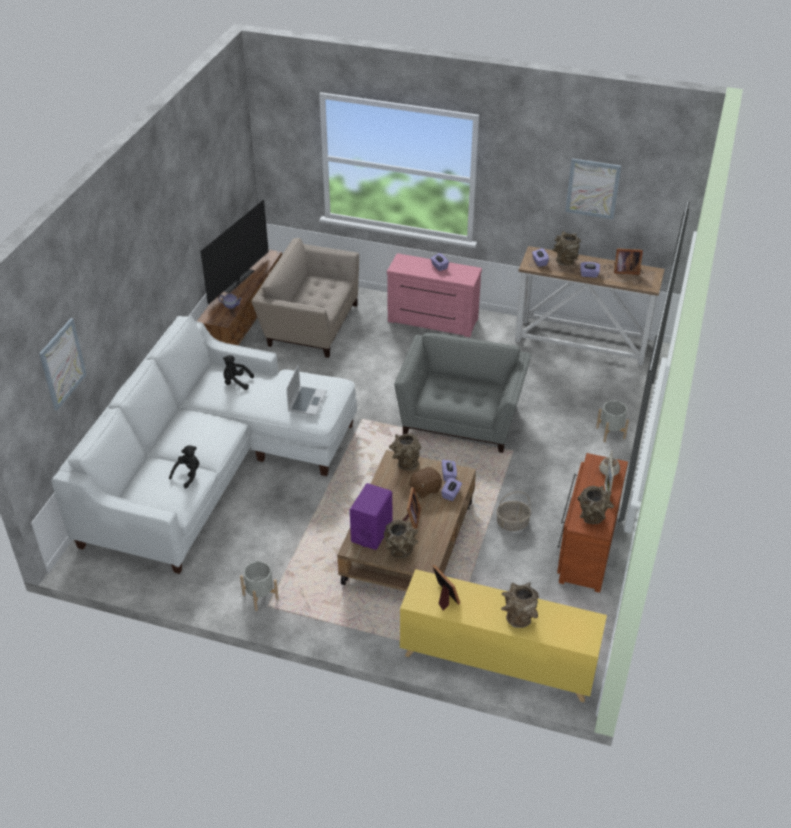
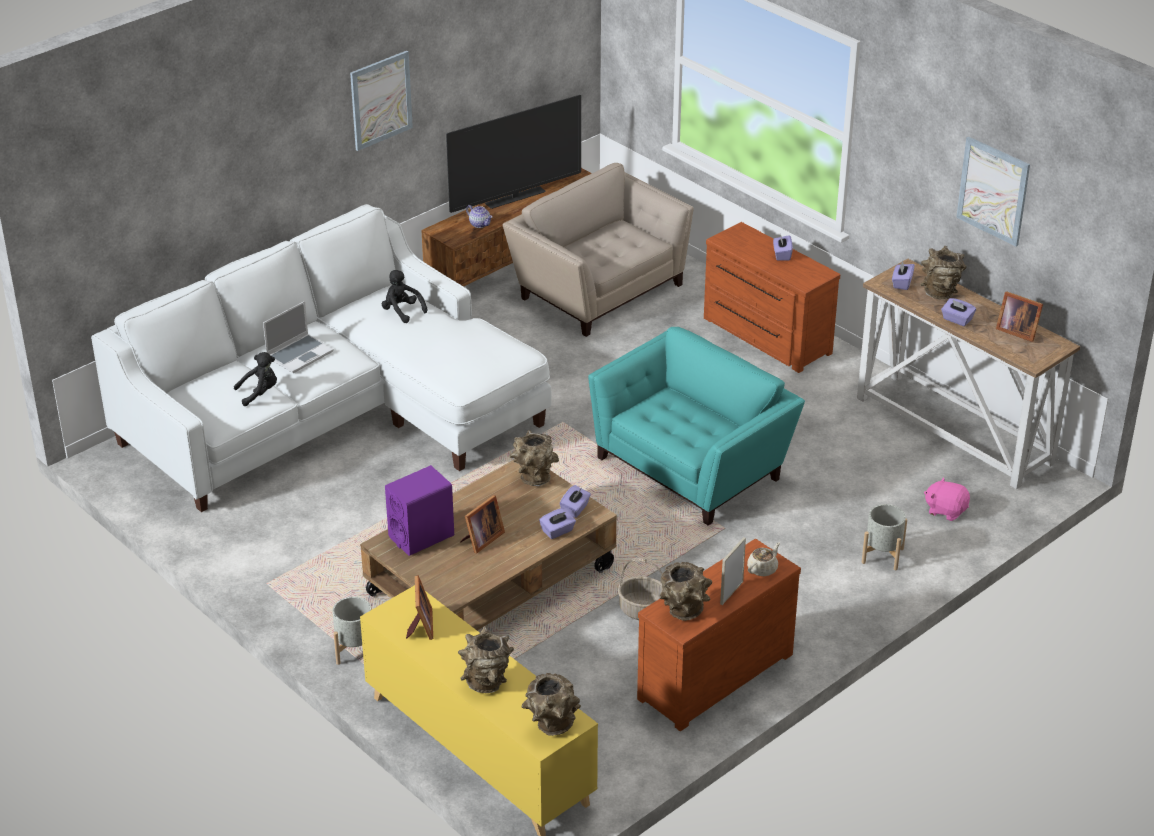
camera: 30 degrees right, 5 degrees down
(62, 364) = (147, 199): picture -> picture (381, 100)
(260, 597) = (268, 571): grey planter -> grey planter (355, 650)
(306, 401) = (464, 360): laptop -> laptop (300, 354)
(400, 553) = (434, 570): brown vase -> brown vase (551, 727)
(425, 489) = (530, 513): brown plush toy -> none
(432, 321) = (764, 337): pink dresser -> brown dresser
(461, 418) = (693, 466): grey armchair -> turquoise armchair
(618, 392) = (946, 510): none -> pink plush toy

